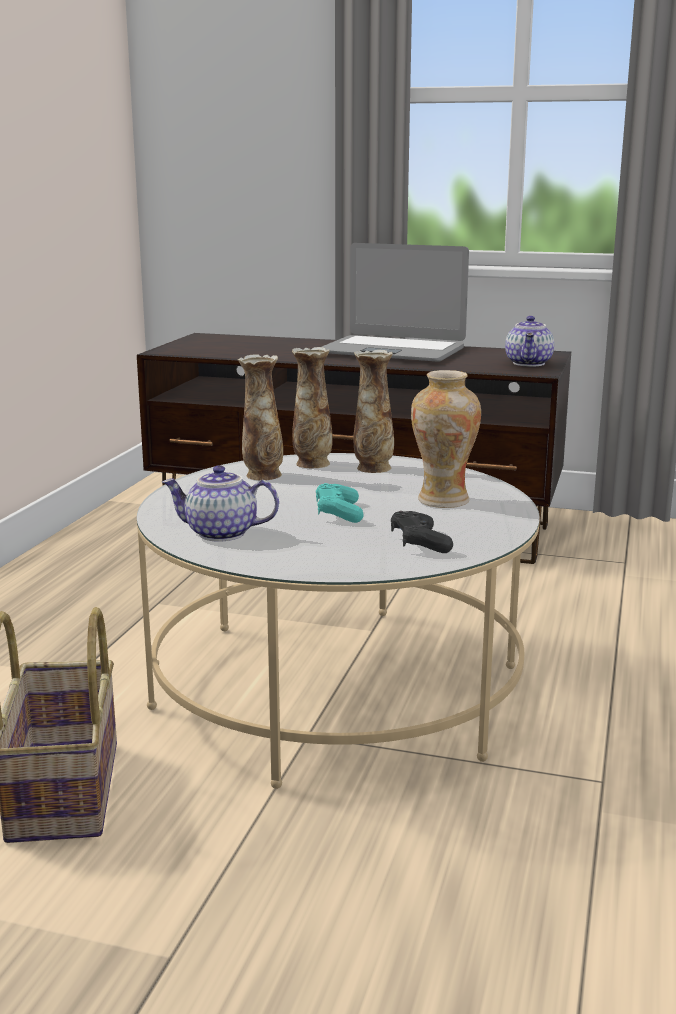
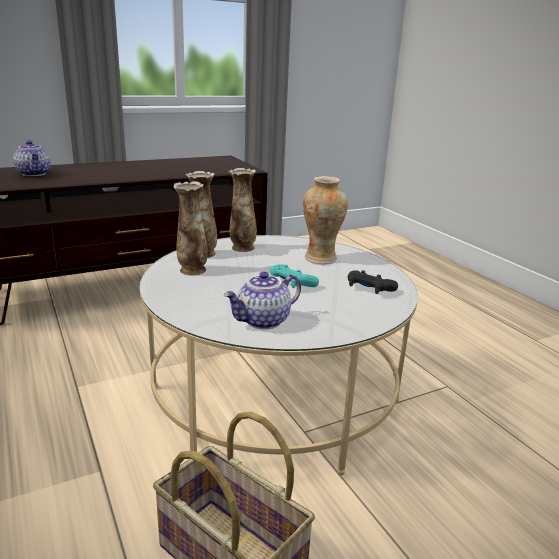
camera: 45 degrees left, 5 degrees up
(392, 351) = (138, 167): laptop -> none
(529, 363) = (232, 165): teapot -> teapot (35, 174)

